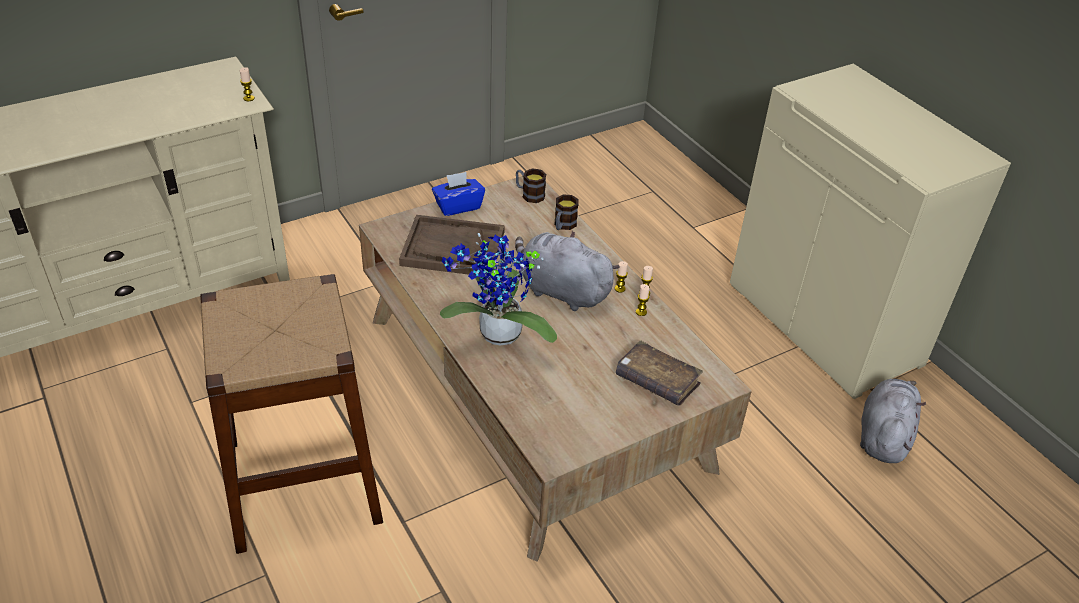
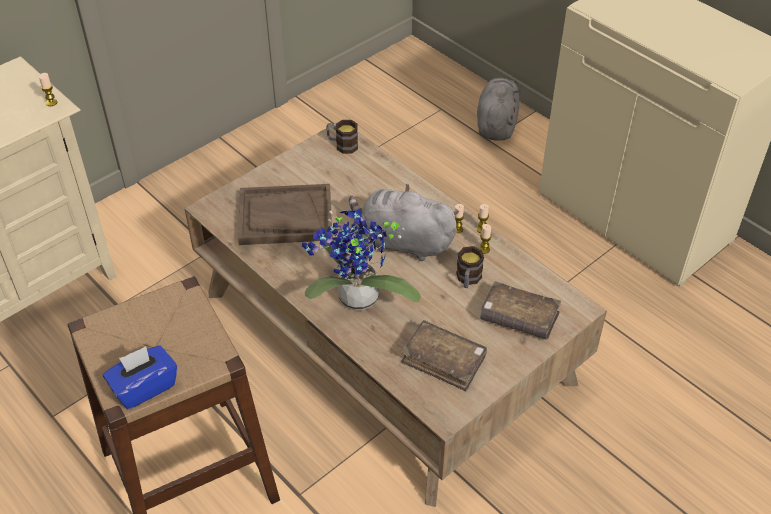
camera: 10 degrees left, 5 degrees up
(458, 206) = (277, 170): blue tissue box -> blue tissue box (144, 387)
(563, 225) = (385, 172): mug -> mug (468, 279)
(567, 407) = (444, 361): none -> brown book
(883, 435) = (714, 317): grey plush toy -> grey plush toy (496, 124)

